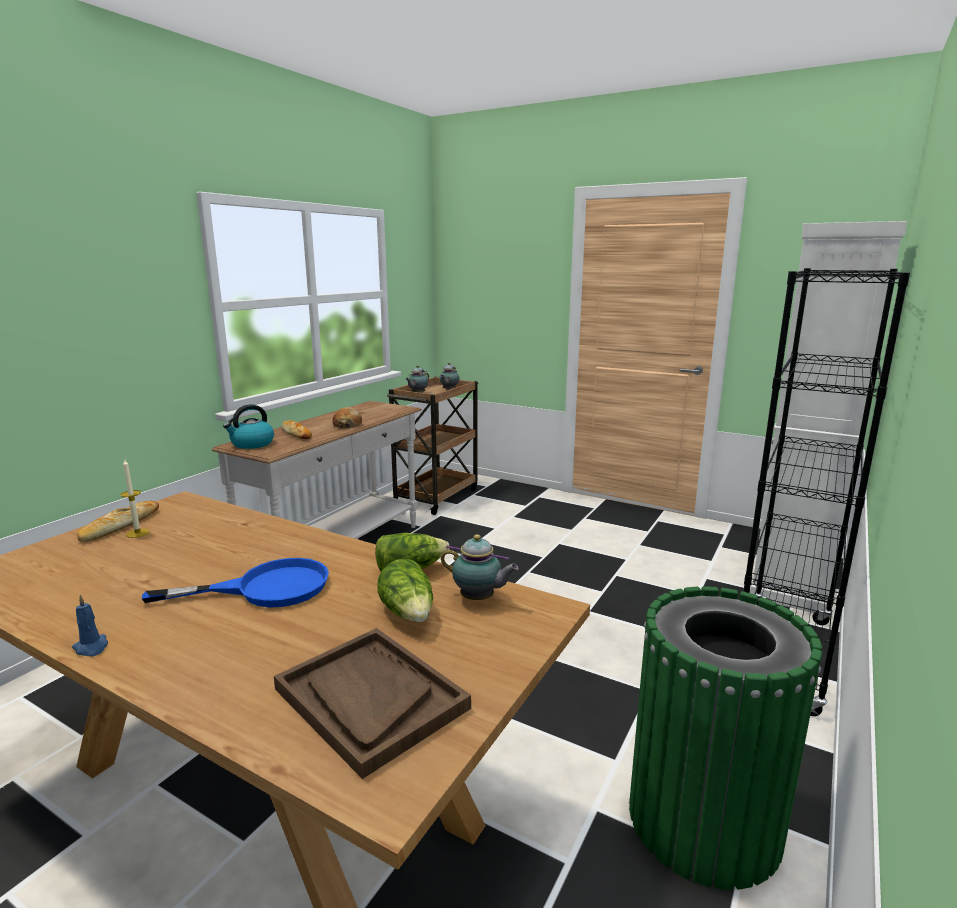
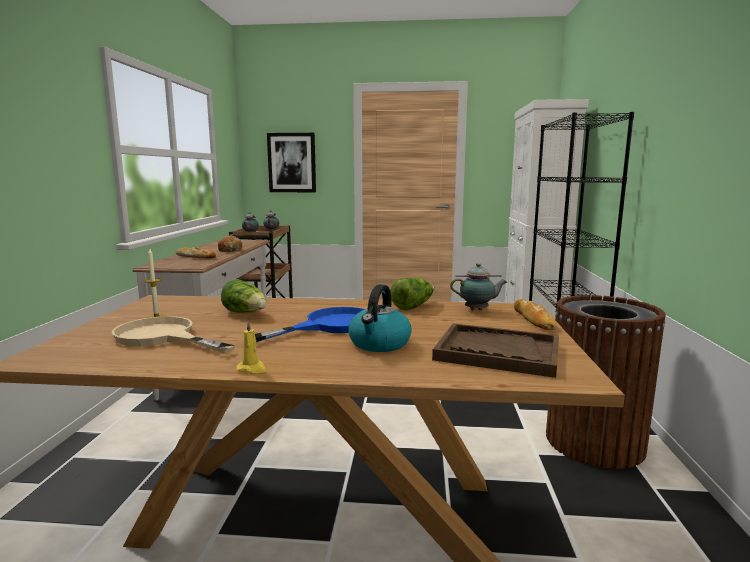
camera: 25 degrees left, 5 degrees down
(91, 647) = (252, 369): blue candle -> yellow candle
(98, 569) = (163, 337): none -> beige frying pan
(120, 525) = (129, 316): bread -> bread (533, 319)
(252, 444) = (168, 264): kettle -> kettle (379, 344)
(409, 613) = (449, 321): lettuce -> lettuce (246, 313)
(493, 297) = (292, 163): none -> picture
(704, 820) = (594, 442): green trash can -> brown trash can

